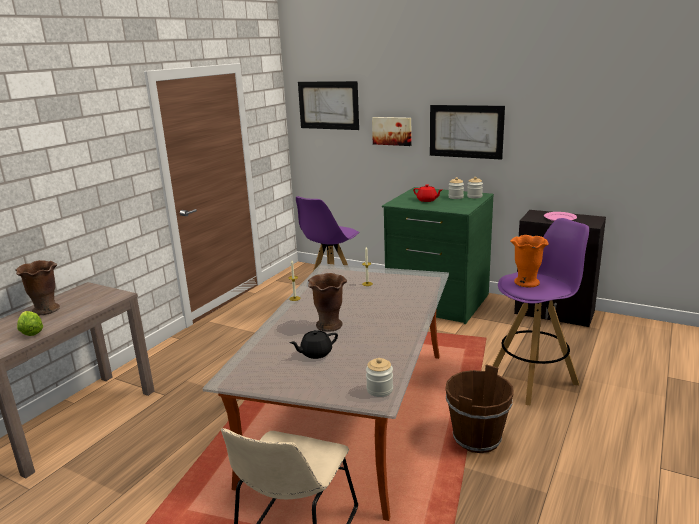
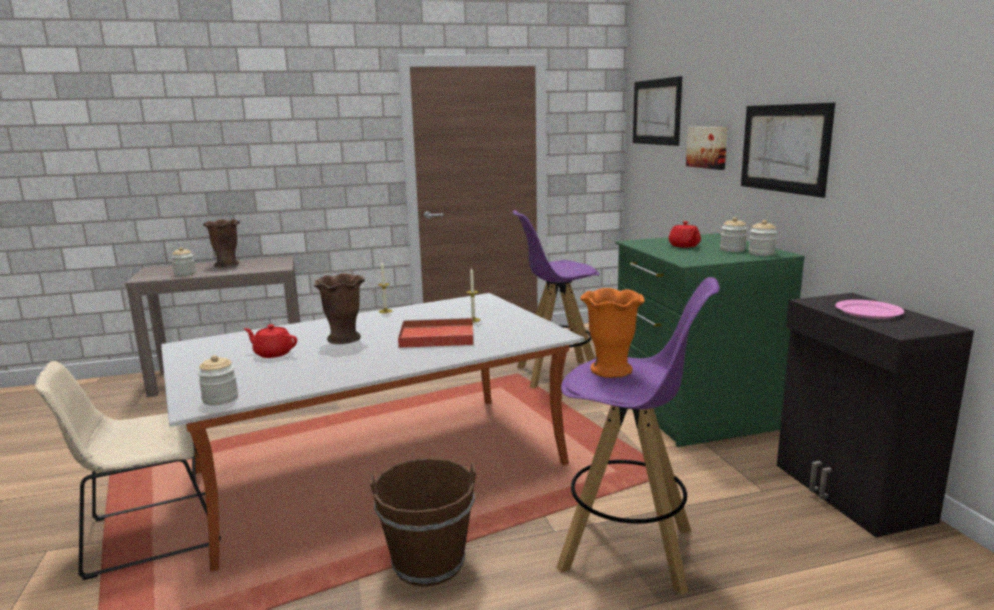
camera: 45 degrees right, 5 degrees down
(31, 332) = (185, 274): lettuce -> jar
(315, 353) = (273, 353): black teapot -> red teapot
(378, 302) = (435, 337): none -> red tray

